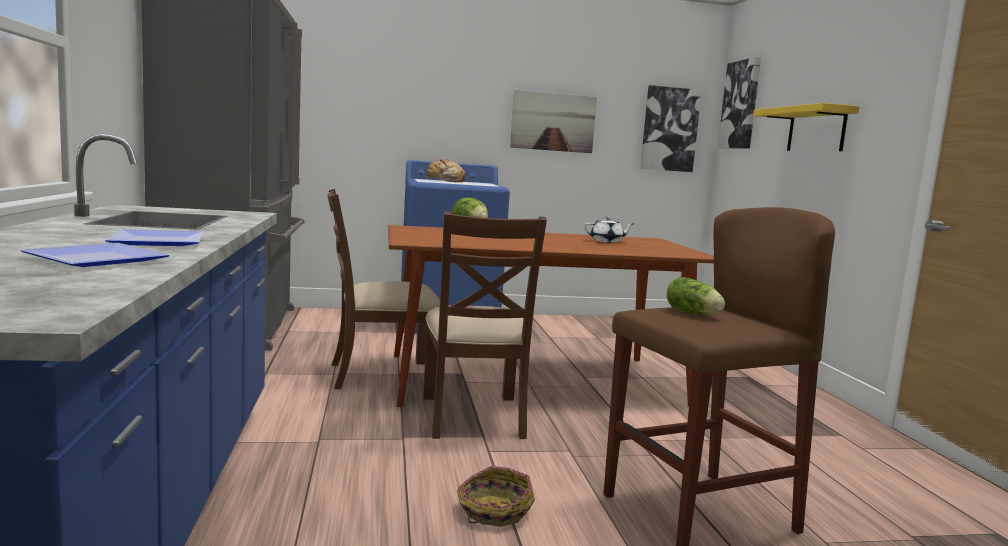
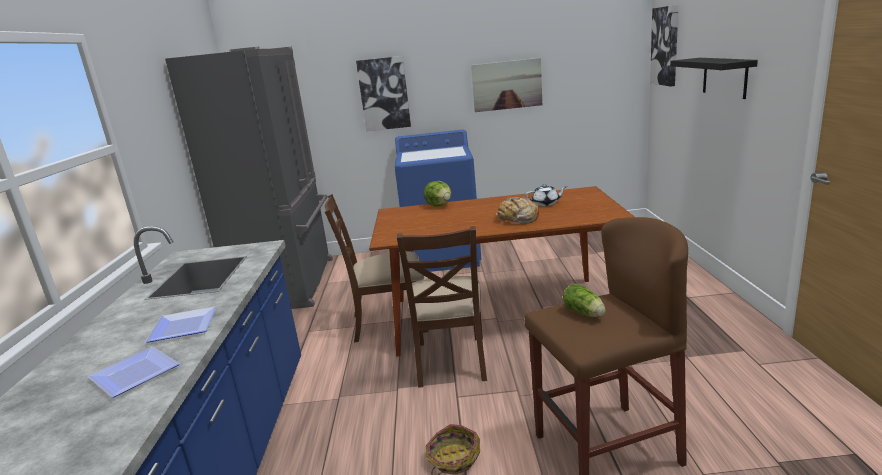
camera: 10 degrees right, 10 degrees up
(444, 181) = (424, 153): bread -> bread (517, 219)
(669, 129) = (607, 73): picture -> picture (384, 94)
(816, 130) = (724, 77): yellow shelf -> black shelf

